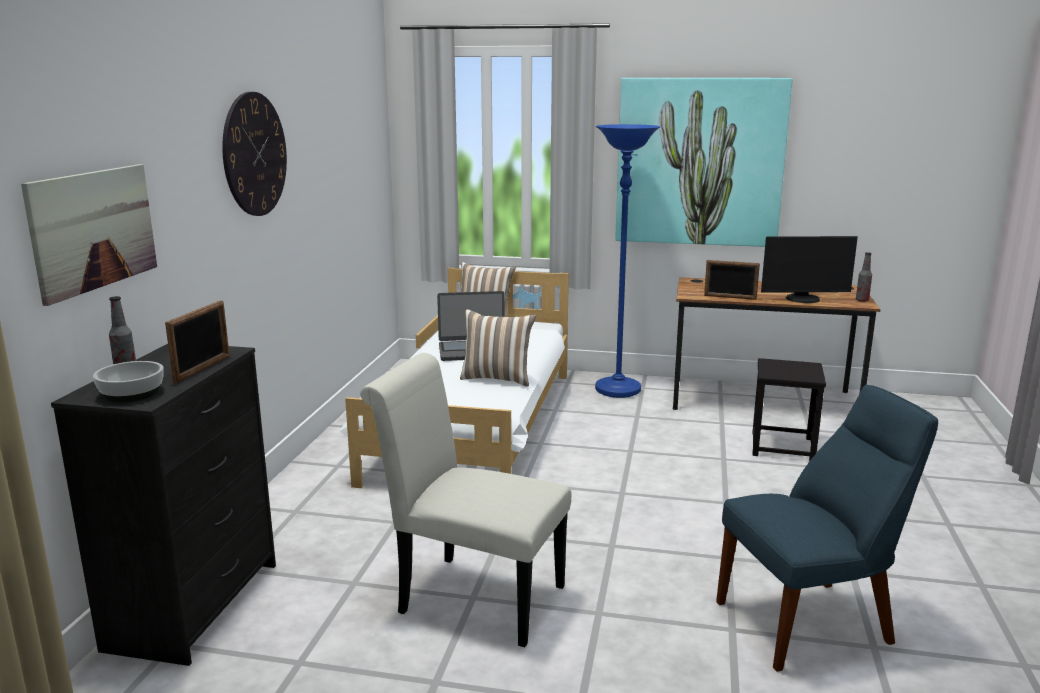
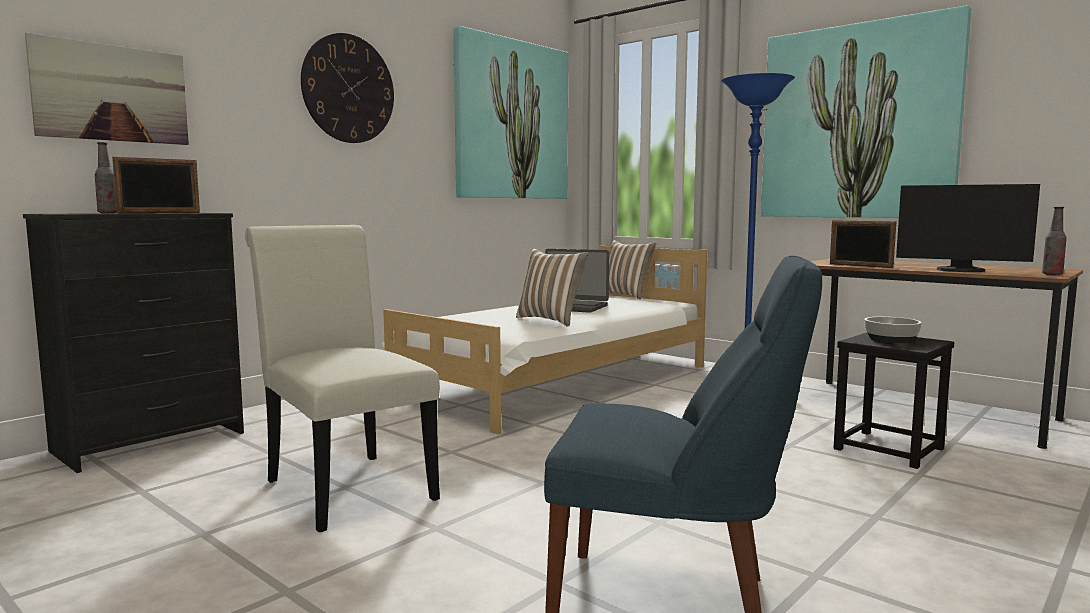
camera: 30 degrees right, 10 degrees down
(132, 393) = (76, 213): bowl -> bowl (891, 339)
(357, 146) = (511, 120): none -> picture

